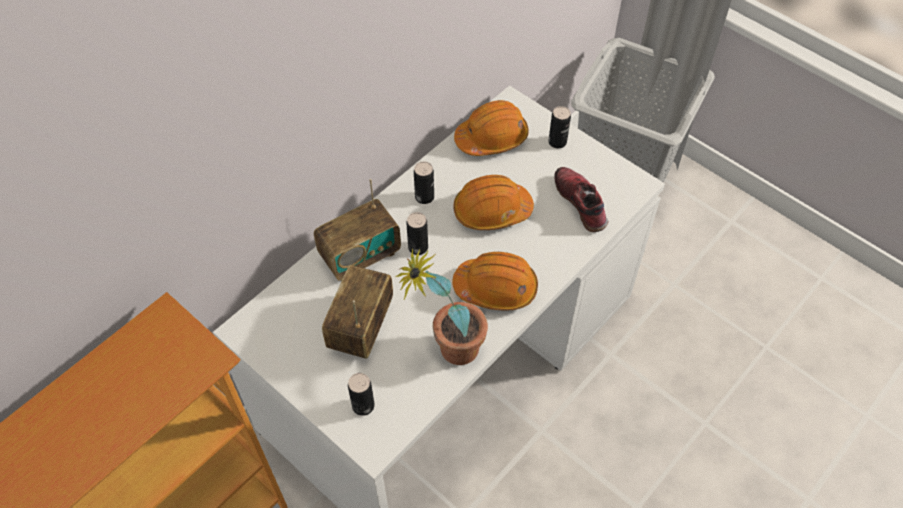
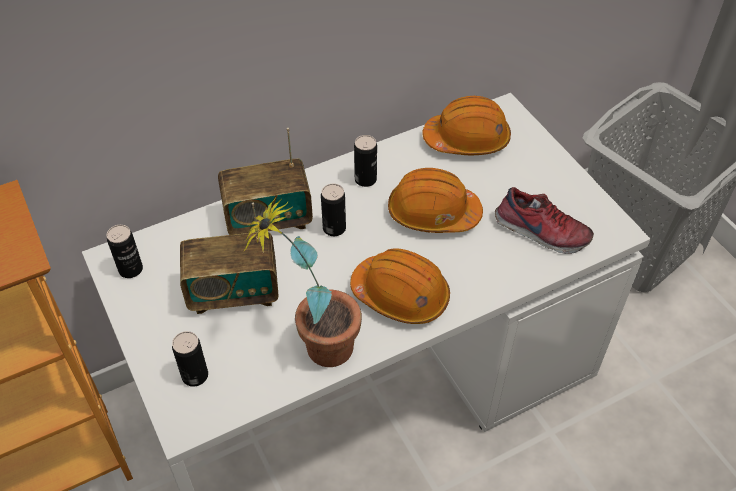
camera: 20 degrees right, 5 degrees down
(361, 327) = (234, 293): radio -> radio turned 135 degrees counterclockwise
(557, 142) = (539, 162): can -> can (130, 269)
(581, 203) = (540, 233): shoe -> shoe turned 120 degrees clockwise

